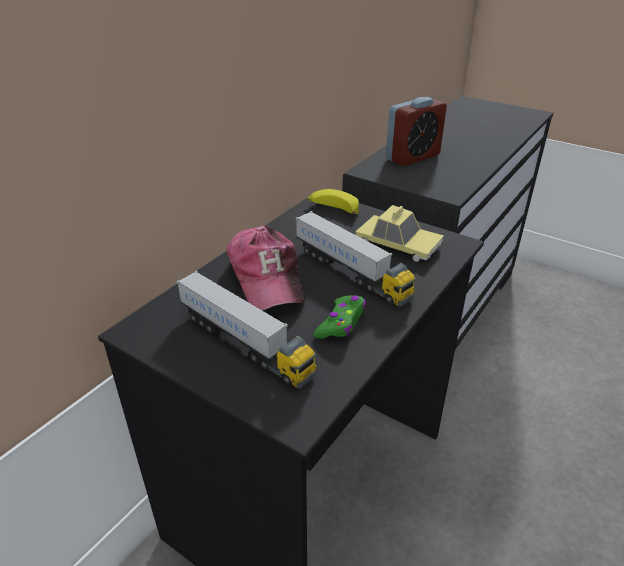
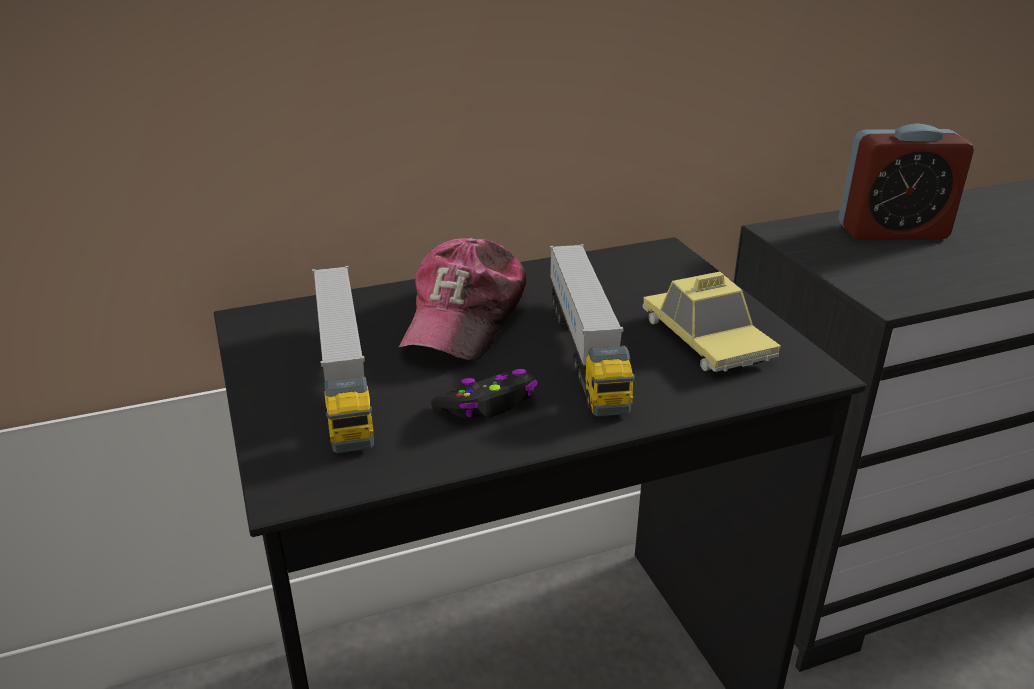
camera: 35 degrees right, 5 degrees down
(333, 209) = (665, 265): banana -> none
(341, 323) = (489, 404): green game controller -> black game controller

